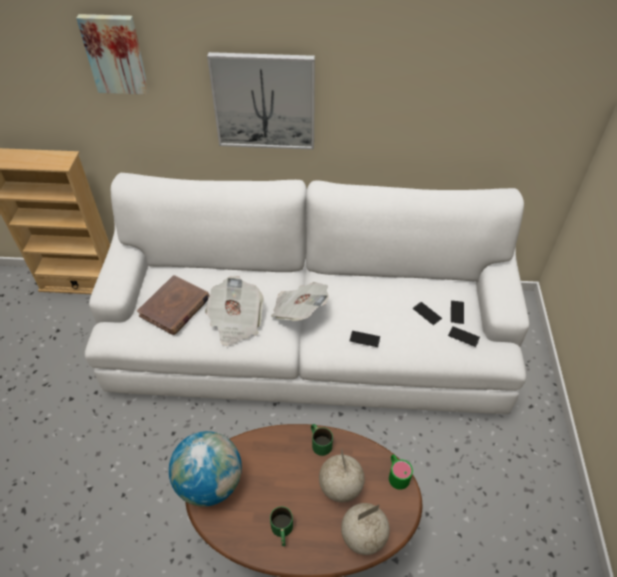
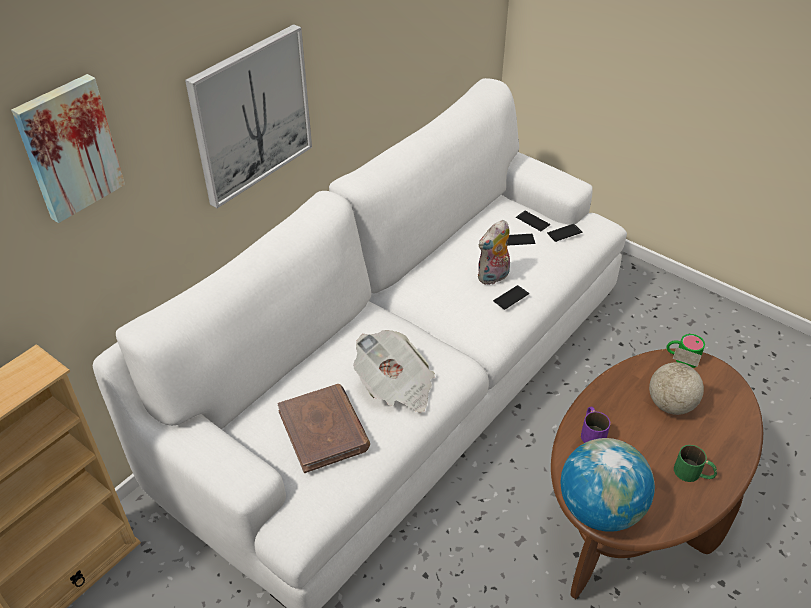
camera: 55 degrees left, 5 degrees down
(276, 447) = (591, 431): none -> purple mug
(299, 310) = (429, 326): newspaper -> none
(319, 442) = (608, 395): green mug -> none
(362, 536) = (732, 415): globe -> none
(375, 319) = (493, 277): none -> plush toy

